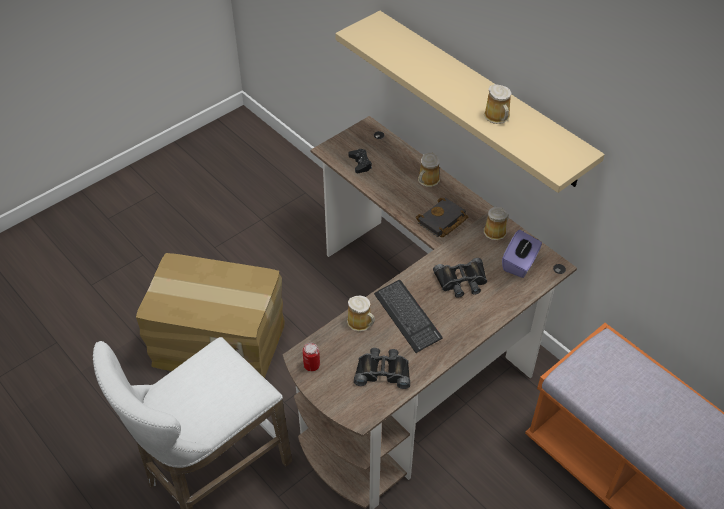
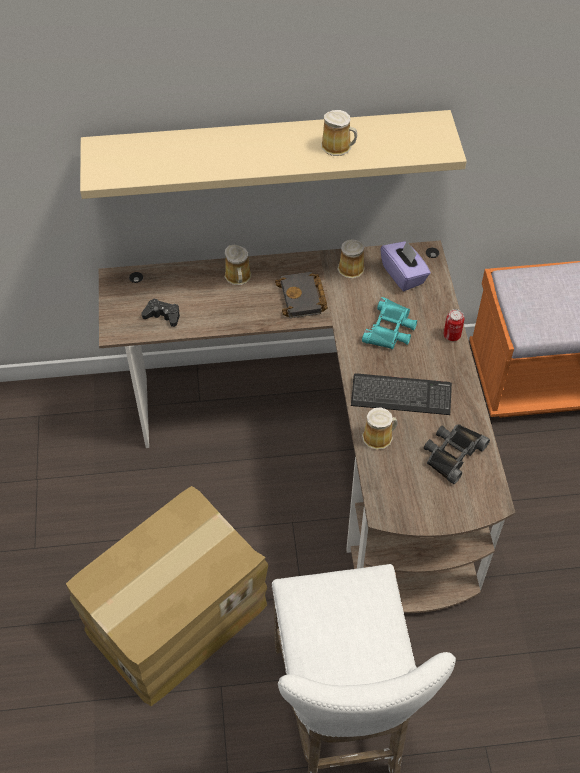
camera: 55 degrees left, 5 degrees up
(311, 365) = (402, 508): can -> can (452, 335)
(461, 281) = (390, 329): black binoculars -> turquoise binoculars

